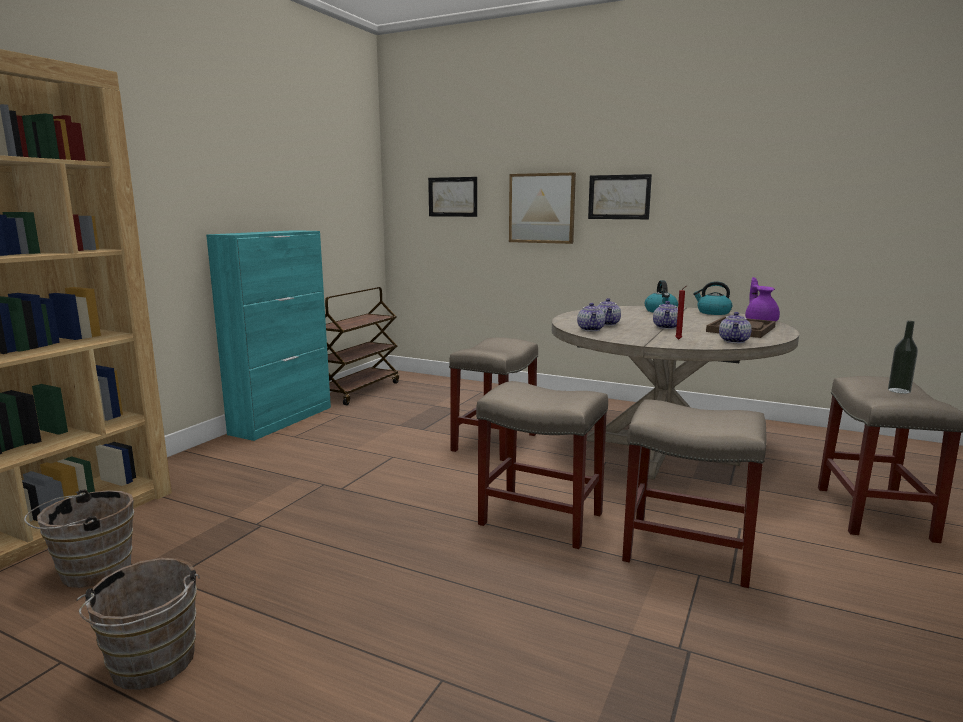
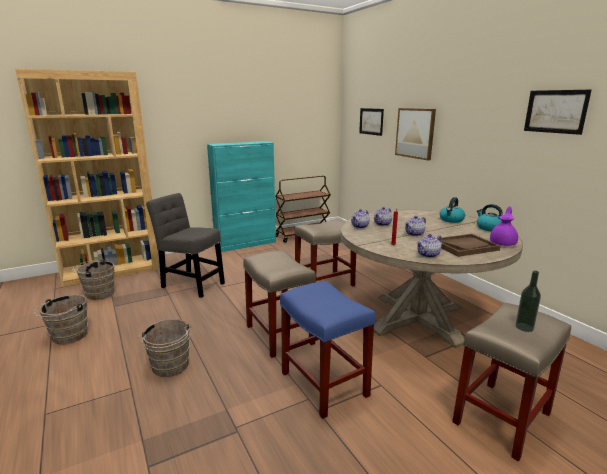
camera: 35 degrees right, 5 degrees up
(280, 499) = (191, 284): none -> grey chair
(457, 622) = (170, 367): none -> brown bucket
(619, 197) = (460, 129): picture -> picture (555, 111)
(685, 552) = (323, 383): beige stool -> blue stool

